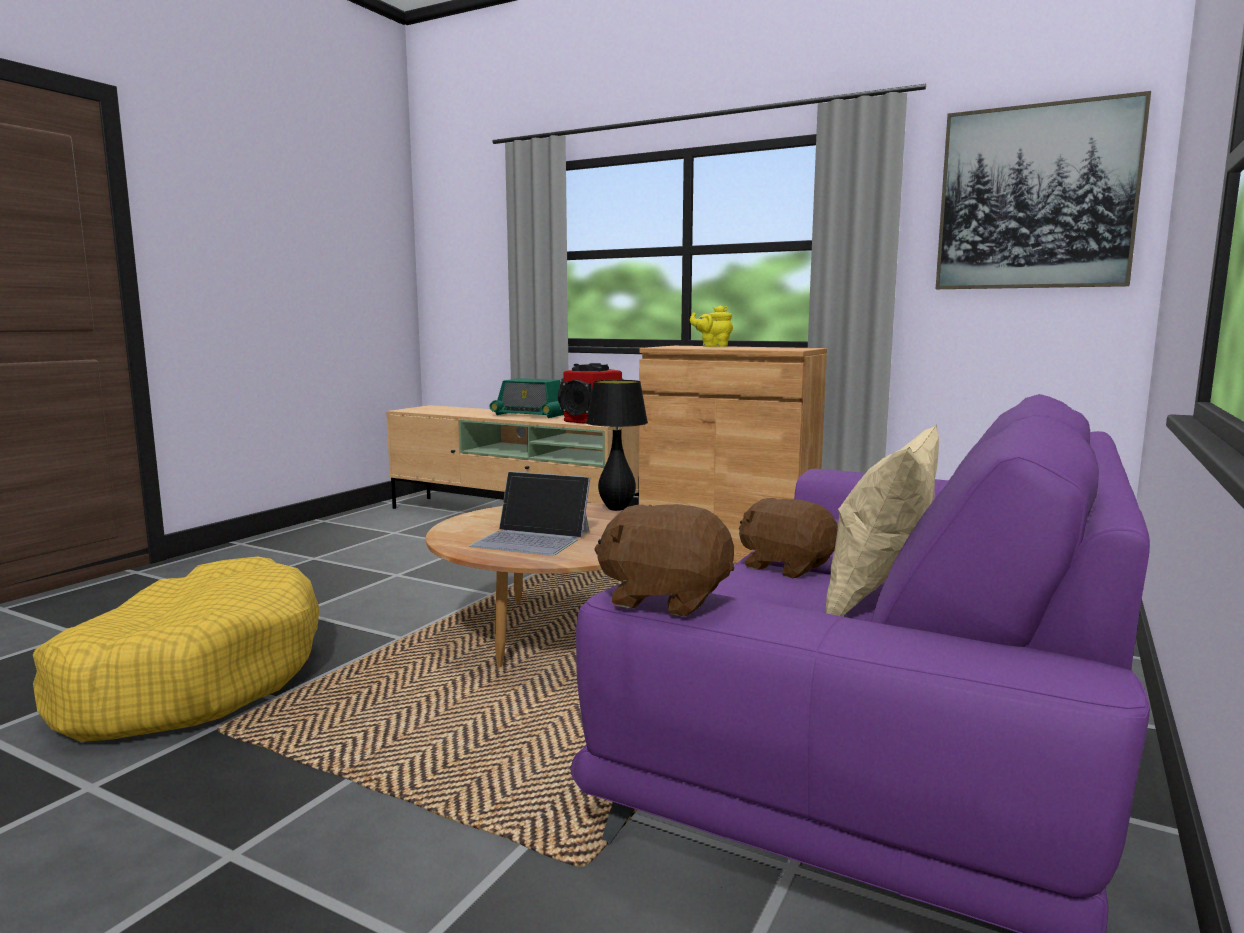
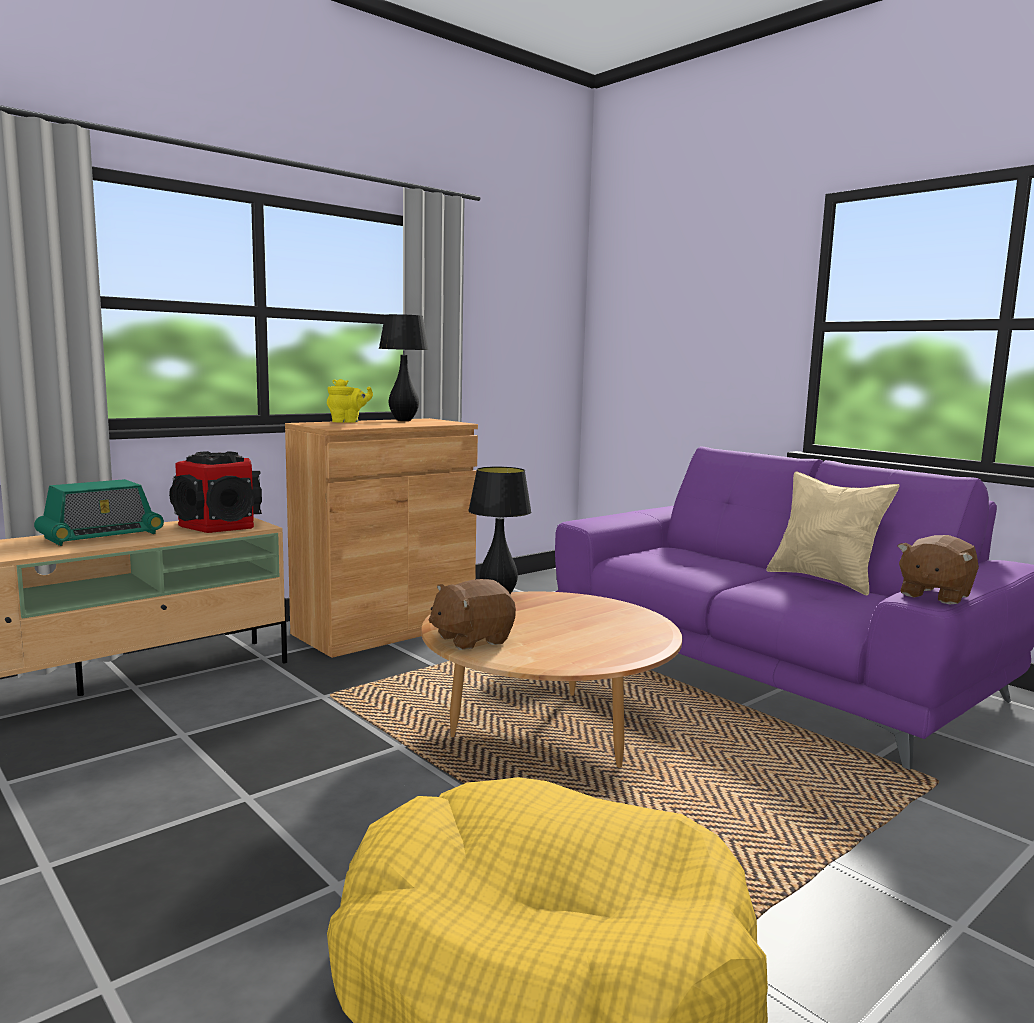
camera: 70 degrees left, 0 degrees up
(532, 539) = (589, 636): laptop -> none
(713, 346) = (347, 422): yellow teapot -> yellow teapot turned 135 degrees counterclockwise
(771, 347) = (403, 420): none -> black table lamp
(786, 567) = (747, 583): brown plush toy -> brown plush toy (471, 639)
(1035, 198) = (528, 300): picture -> none

